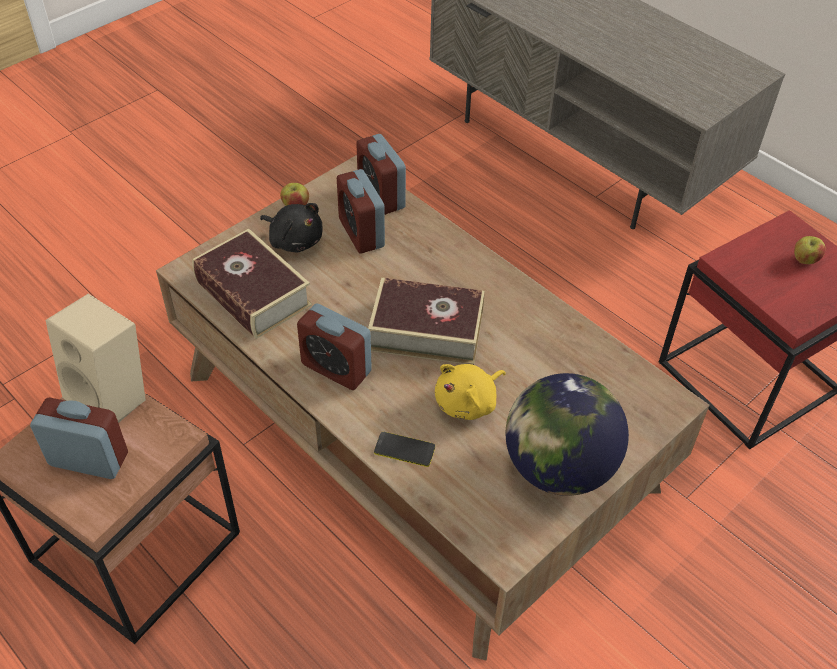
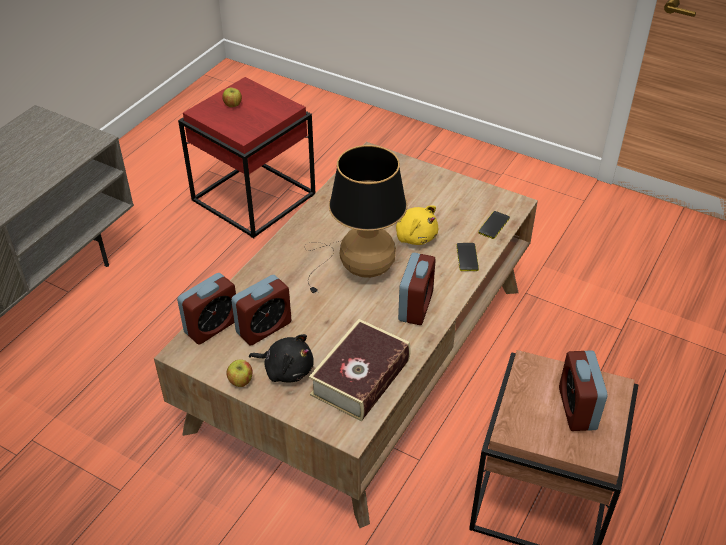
camera: 105 degrees left, 5 degrees down
(113, 397) = (517, 417): beige speaker -> none
(294, 240) = (286, 369): black plush toy -> black plush toy turned 90 degrees clockwise
(426, 331) = (358, 267): book -> table lamp
(462, 506) = (494, 225): none -> phone
(558, 467) = (444, 192): globe -> none

